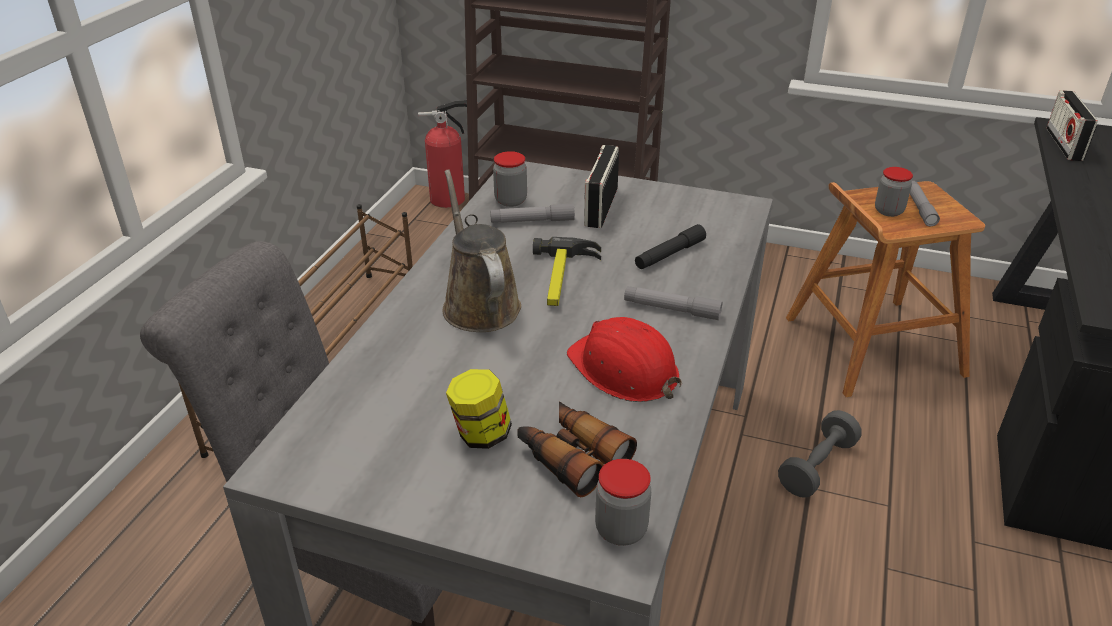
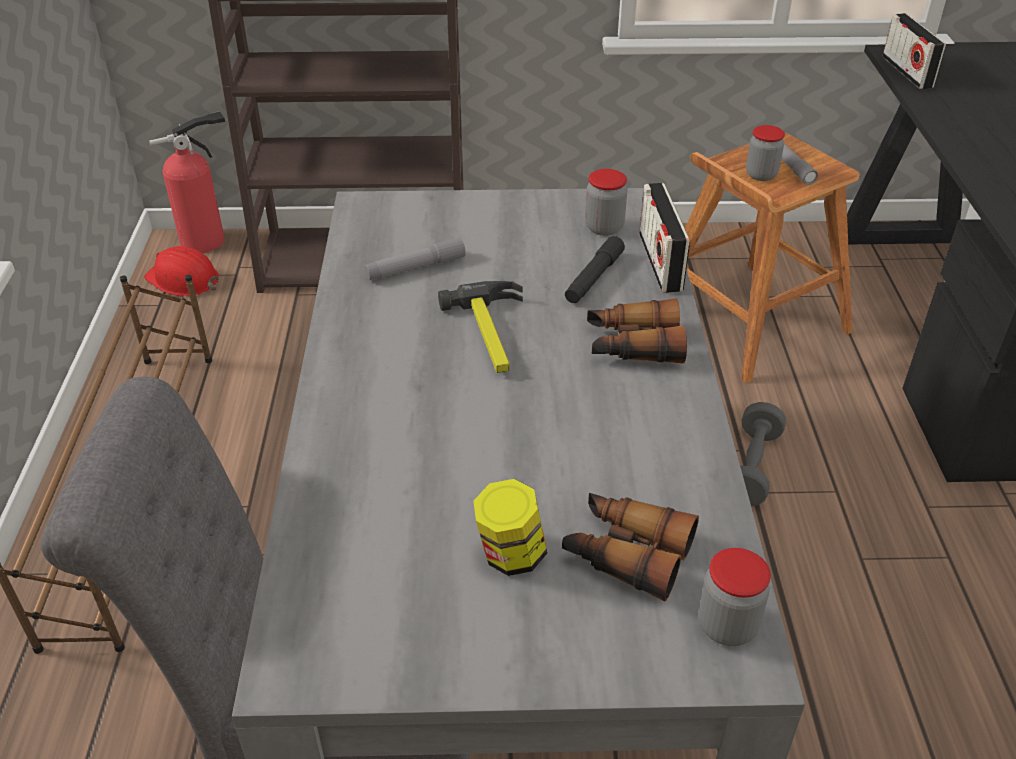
camera: 20 degrees left, 5 degrees up
(479, 304) = (413, 389): brown watering can -> none
(510, 200) = (375, 246): jar -> jar (604, 227)
(601, 207) = (485, 234): radio -> radio (660, 262)
(623, 369) = (623, 432): red hard hat -> red hard hat (183, 280)
(671, 309) = (633, 345): grey flashlight -> binoculars

